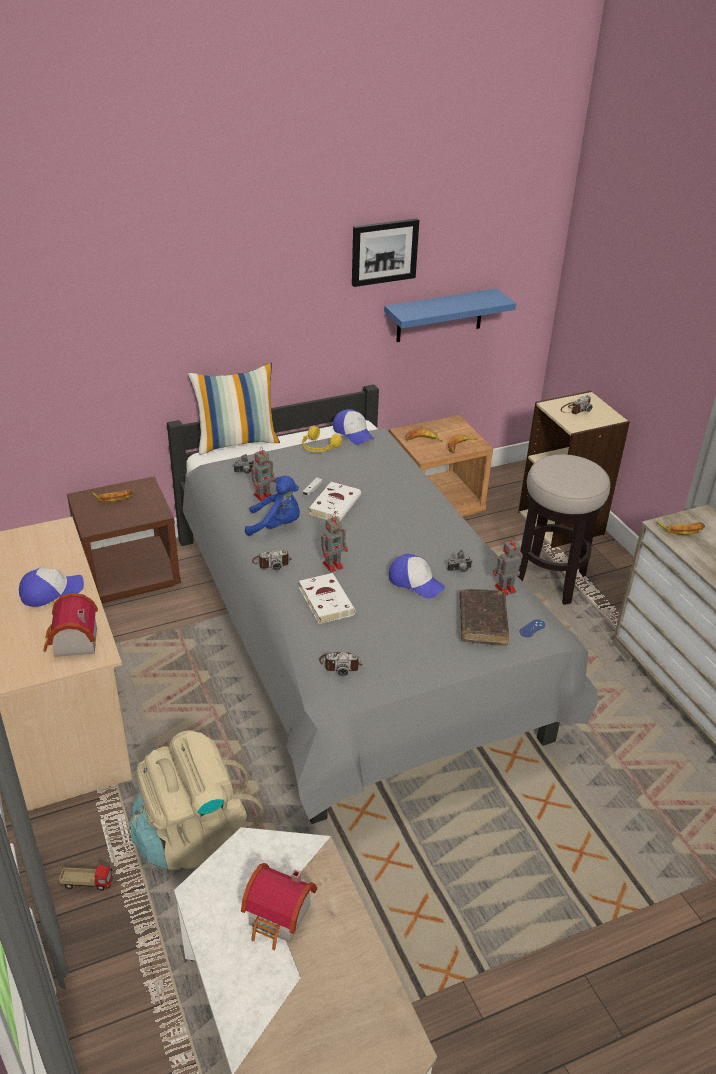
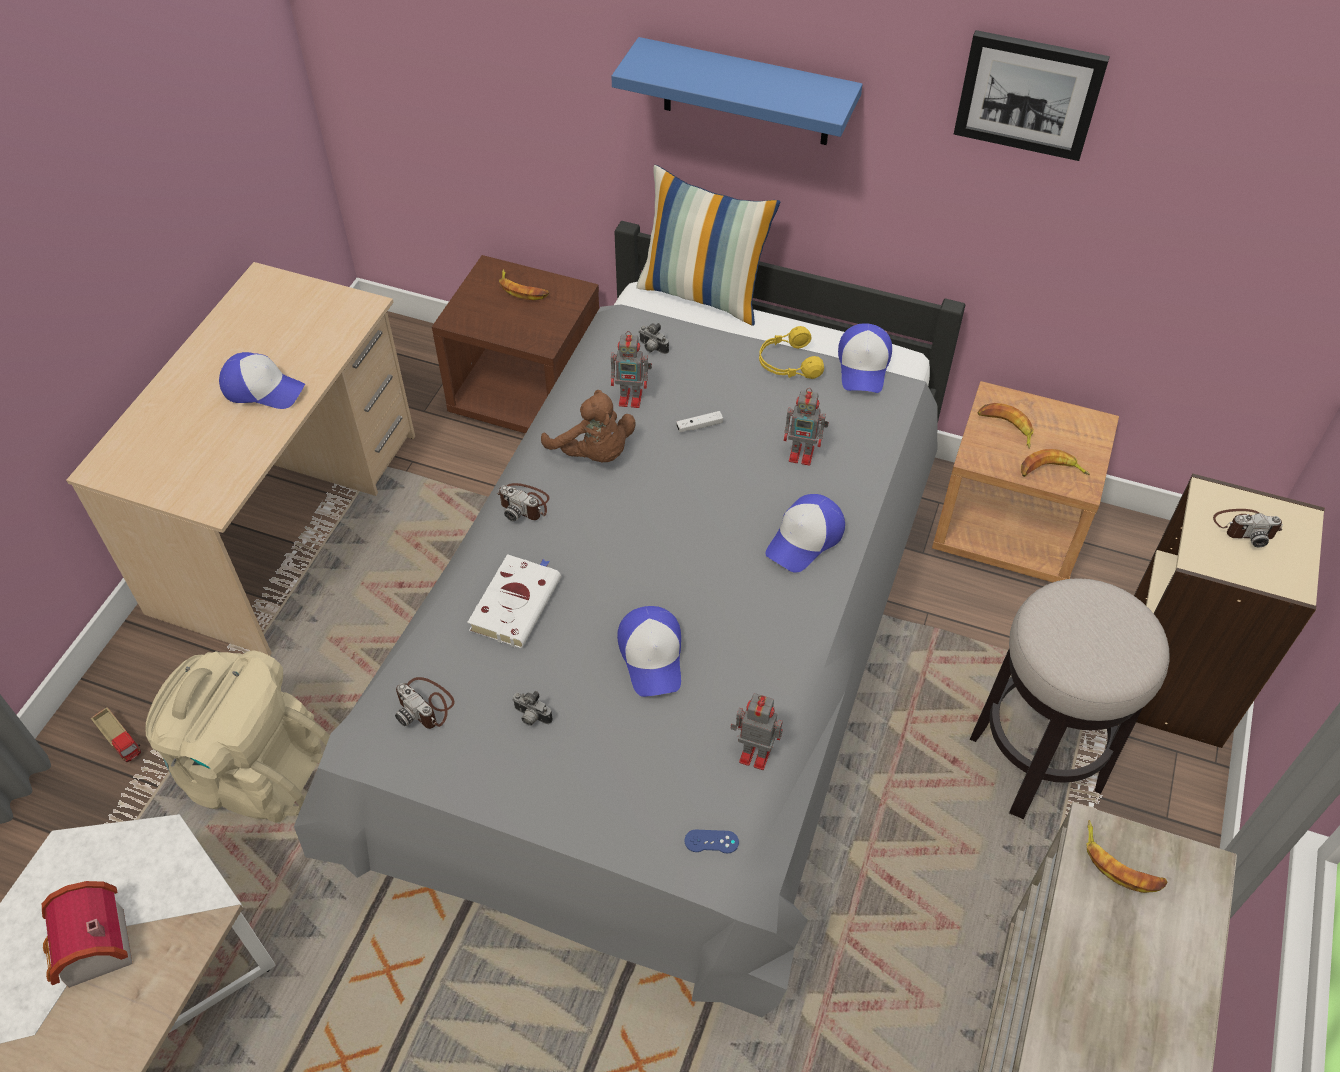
camera: 45 degrees right, 15 degrees up
(72, 643) = (207, 471): toy house -> none
(276, 525) = (594, 453): blue plush toy -> brown plush toy
(333, 565) = (587, 558): toy robot -> toy robot (803, 454)
(335, 504) = (699, 468): white book -> none
(418, 505) = (805, 539): none -> cap
(440, 315) = (1121, 242): blue shelf -> blue shelf (746, 93)
(460, 570) = (730, 680): camera -> camera (531, 717)
(482, 622) = (658, 781): brown book -> none

